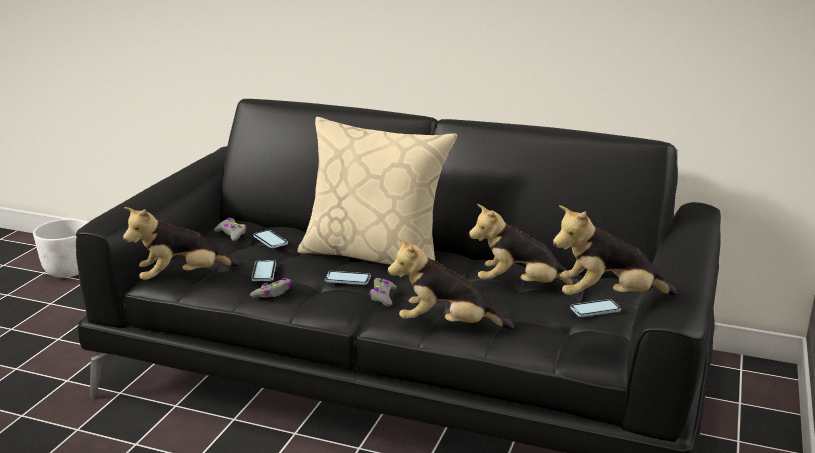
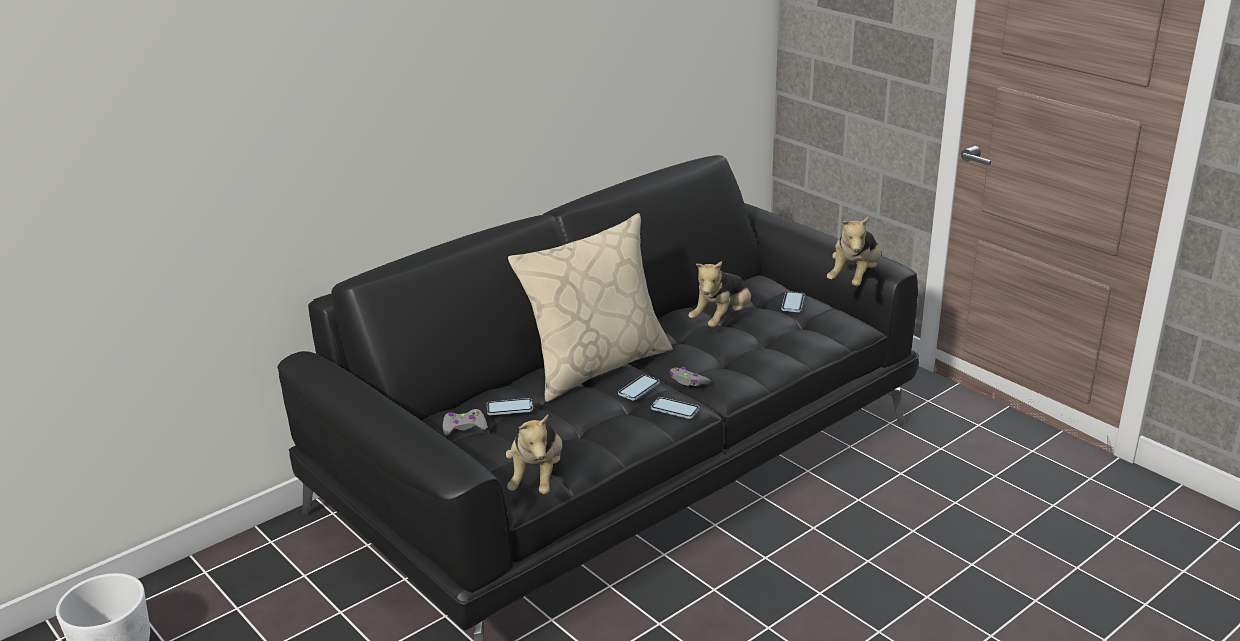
camera: 60 degrees left, 5 degrees up
(264, 272) = (578, 428): phone -> phone (675, 409)
(273, 293) = (628, 433): grey game controller -> none
(447, 325) = (759, 368): plush toy -> none

